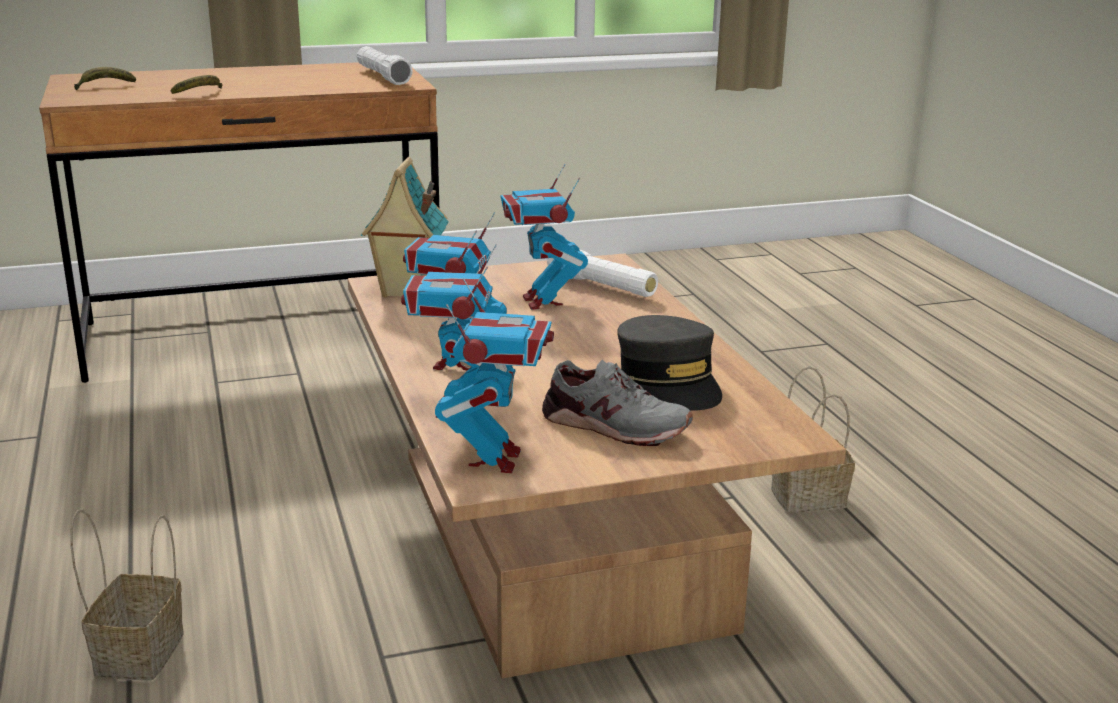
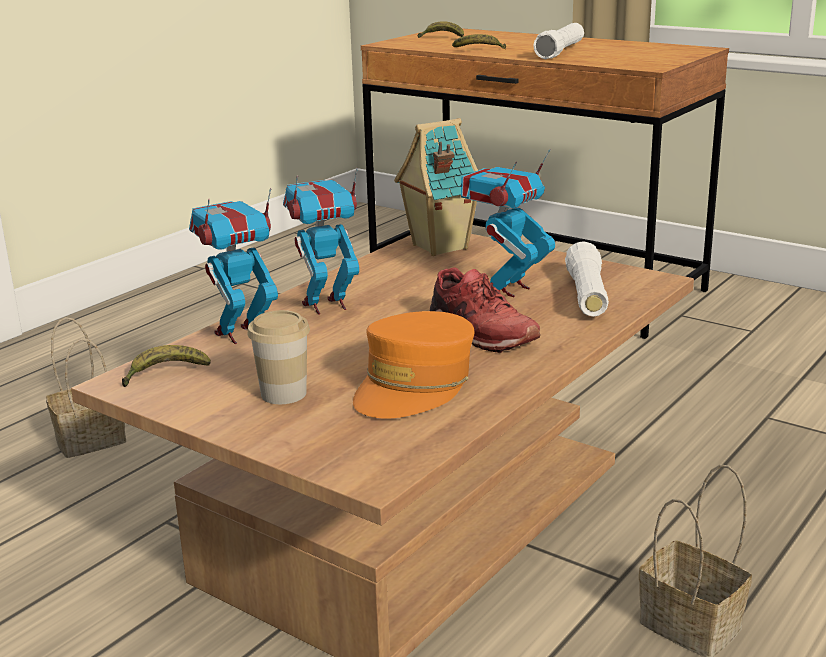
camera: 55 degrees right, 0 degrees up
(383, 77) = (654, 57): white flashlight -> white flashlight (560, 52)
(495, 459) = (165, 374): toy robot -> banana
(609, 334) = (480, 332): none -> red shoe
(613, 426) = (283, 394): grey shoe -> cup
(669, 382) = (414, 385): grey cap -> orange cap

